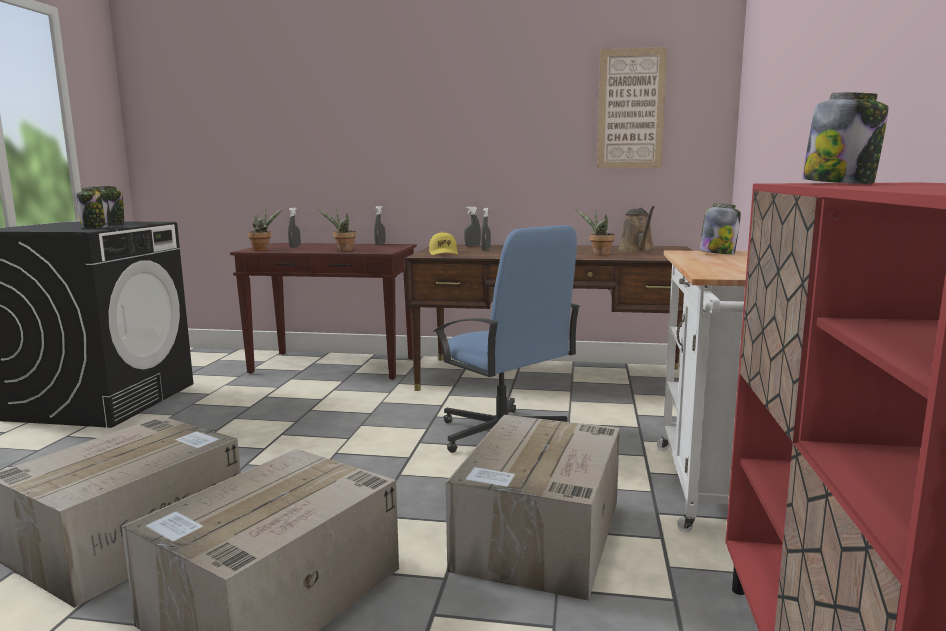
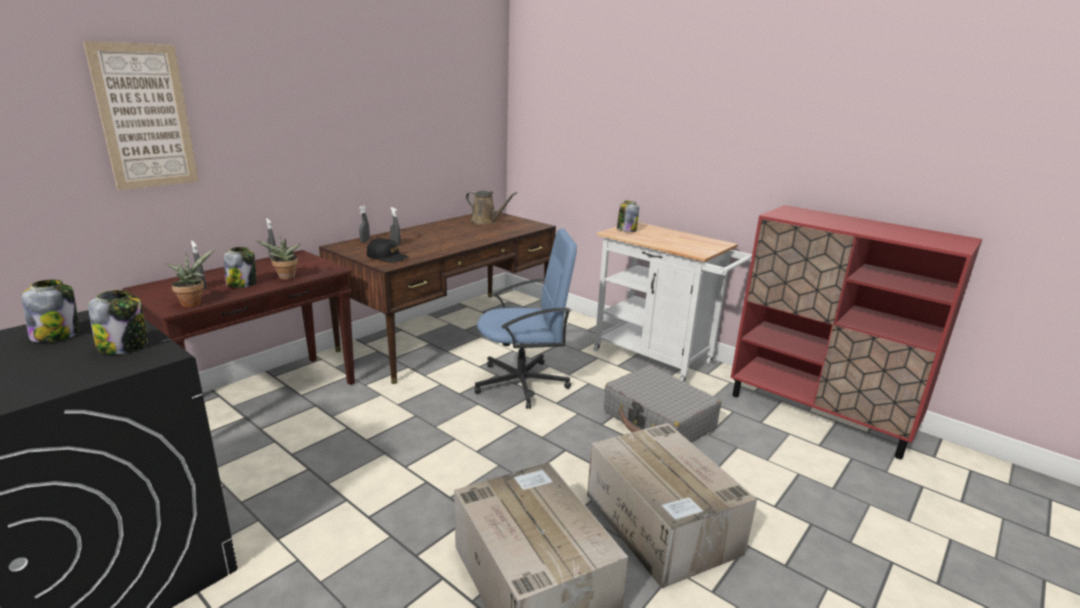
camera: 60 degrees left, 10 degrees up
(443, 253) = (387, 257): yellow cap -> black cap
(539, 536) = (658, 420): cardboard box -> grey suitcase
(599, 254) = (486, 232): potted plant -> none
(631, 109) = (453, 109): picture -> picture (145, 117)
(839, 183) = (803, 217): jar -> jar (242, 284)

